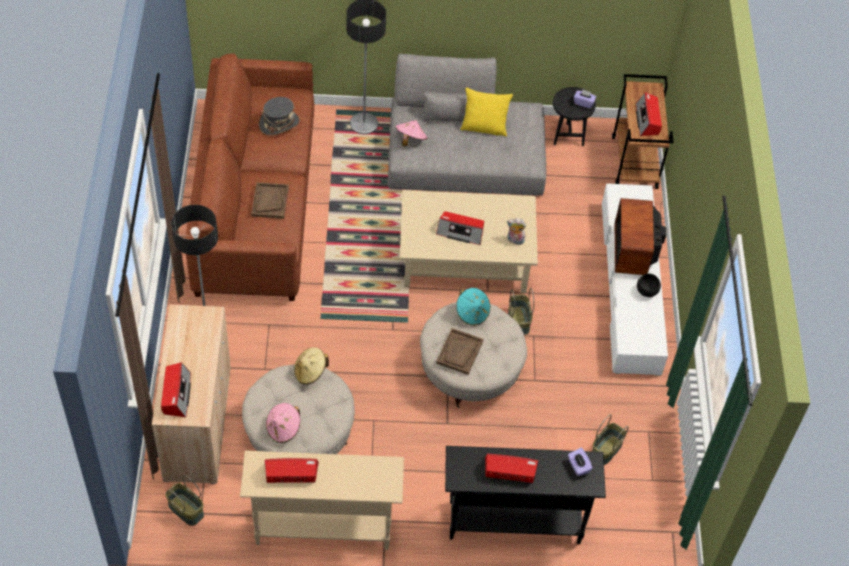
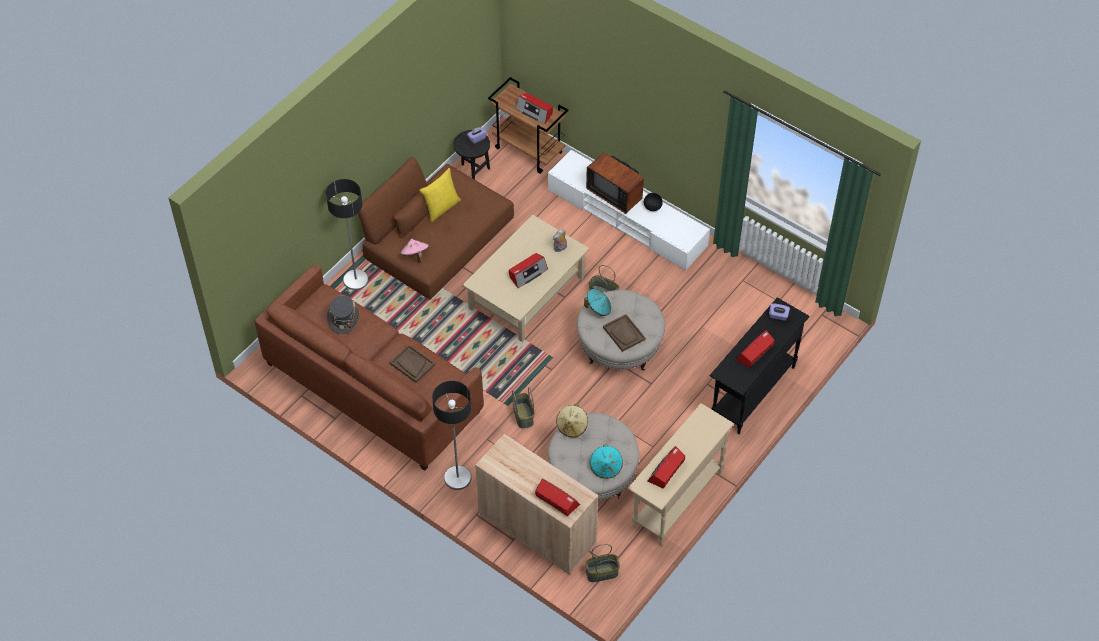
camera: 50 degrees left, 0 degrees up
(283, 429) = (606, 467): pink hat -> turquoise hat
(465, 155) = (438, 238): grey sofa -> brown sofa
(606, 450) = (739, 310): basket -> basket (523, 416)

